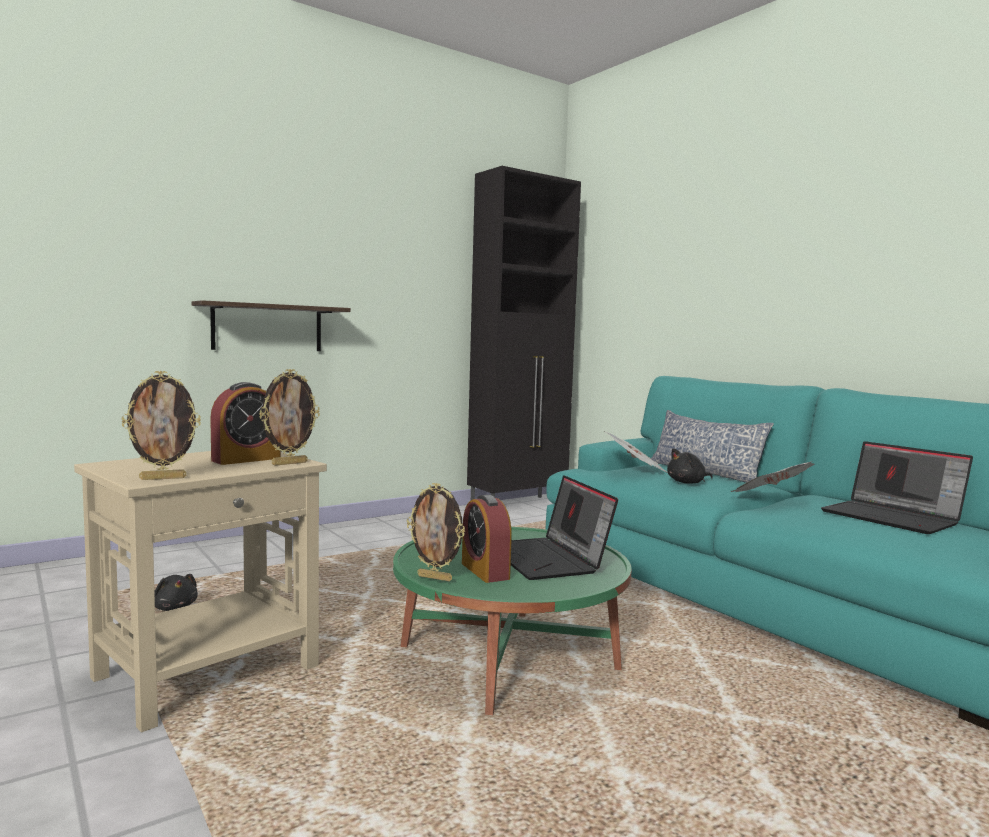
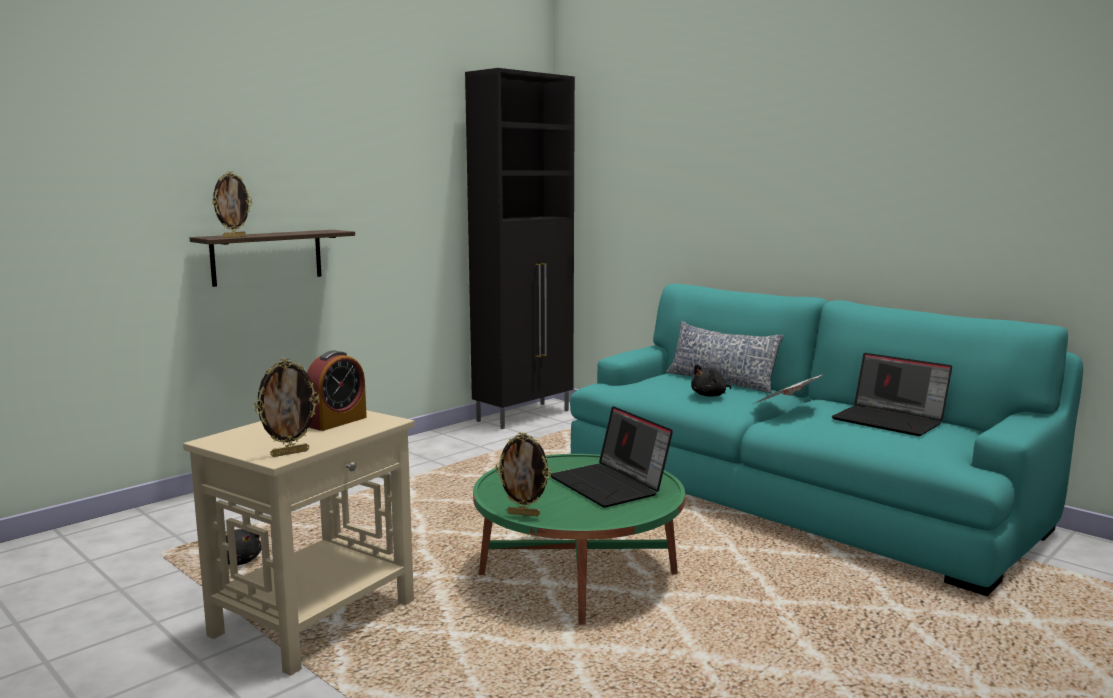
camera: 10 degrees left, 5 degrees up
(289, 463) = (381, 423): picture frame -> picture frame (234, 237)
(485, 571) = (561, 502): alarm clock -> none
(637, 470) = (659, 384): newspaper -> none

